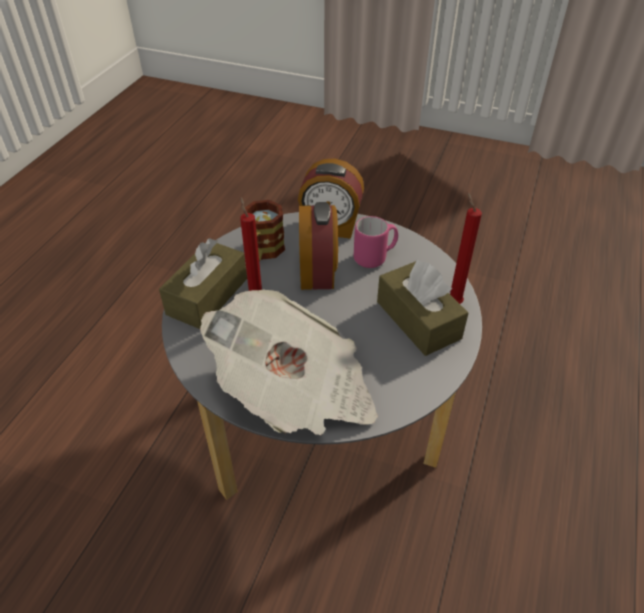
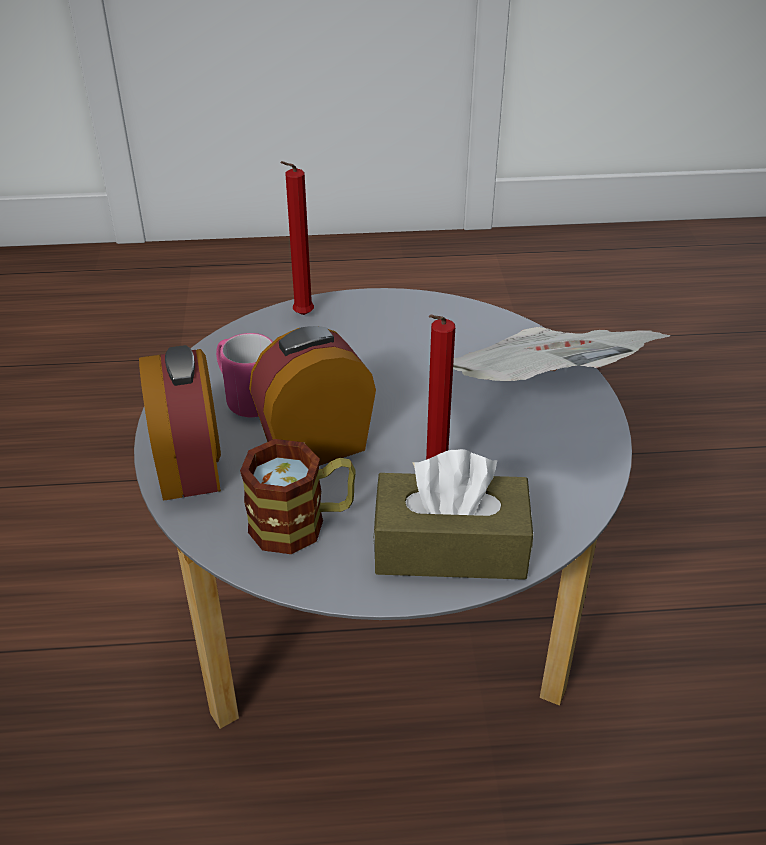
camera: 115 degrees left, 5 degrees down
(418, 320) = (353, 335): brown tissue box -> none

